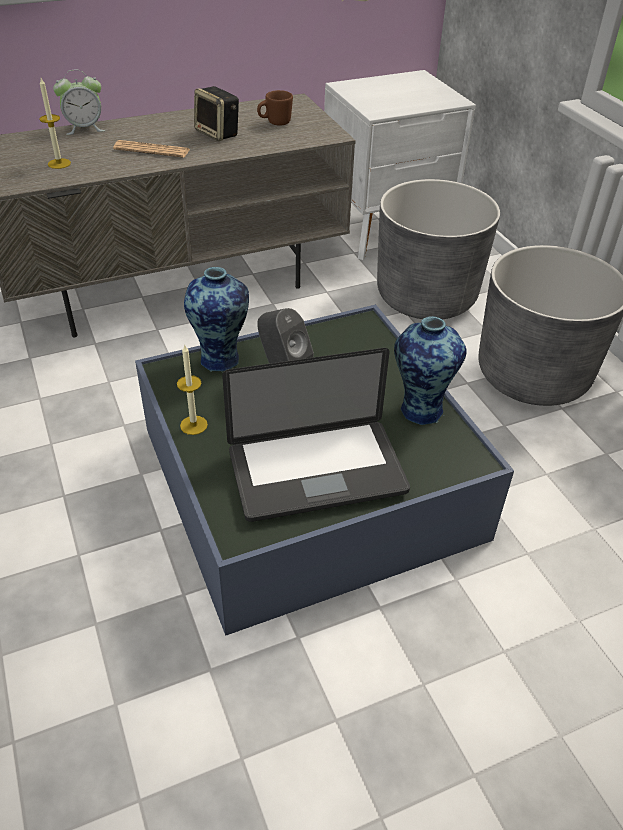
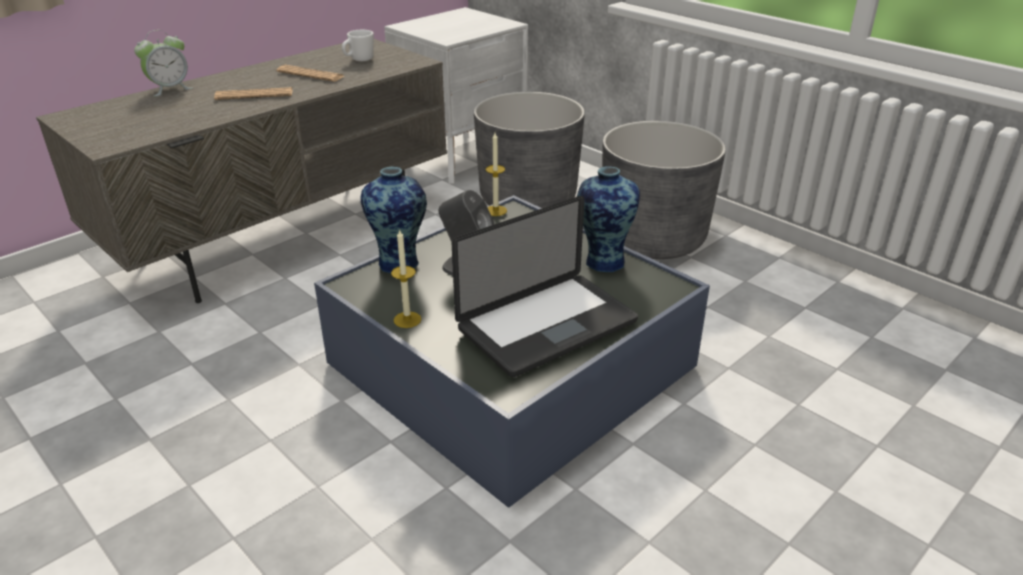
camera: 20 degrees left, 10 degrees down
(59, 163) = (165, 118): candle -> candle (495, 210)
(218, 133) = (310, 74): speaker -> newspaper
(275, 123) = (359, 60): brown mug -> white mug

